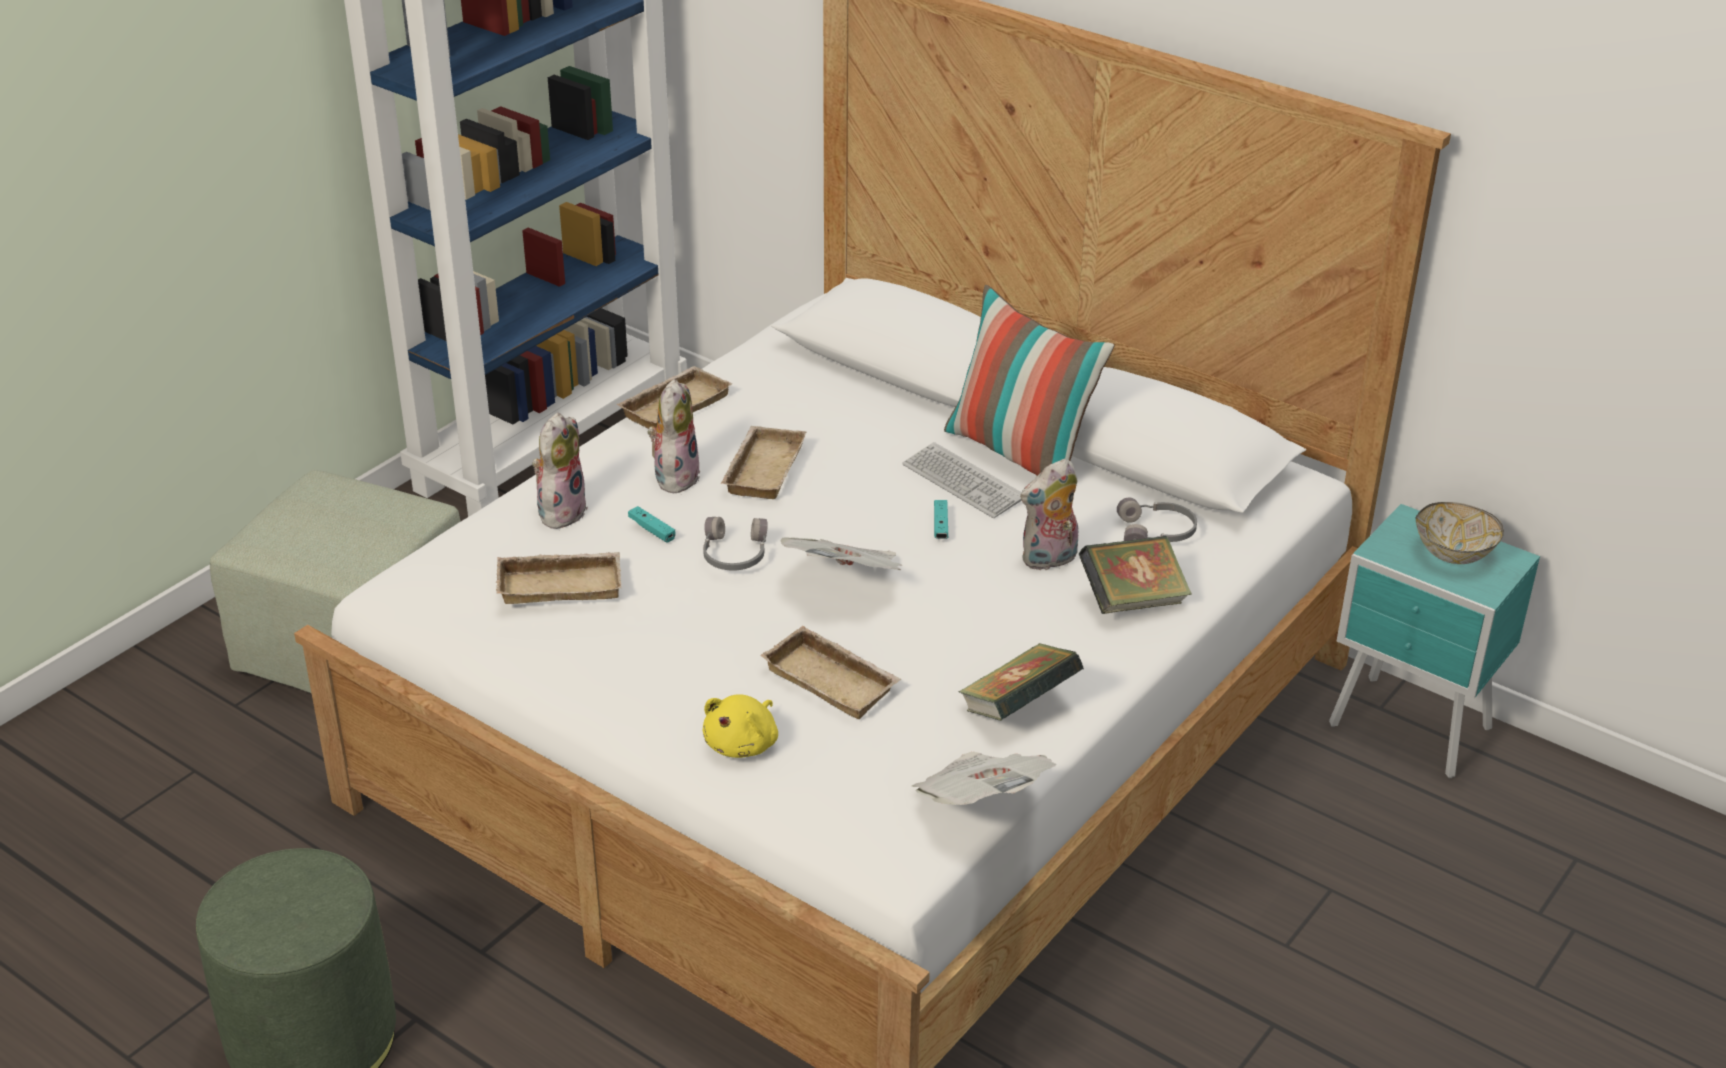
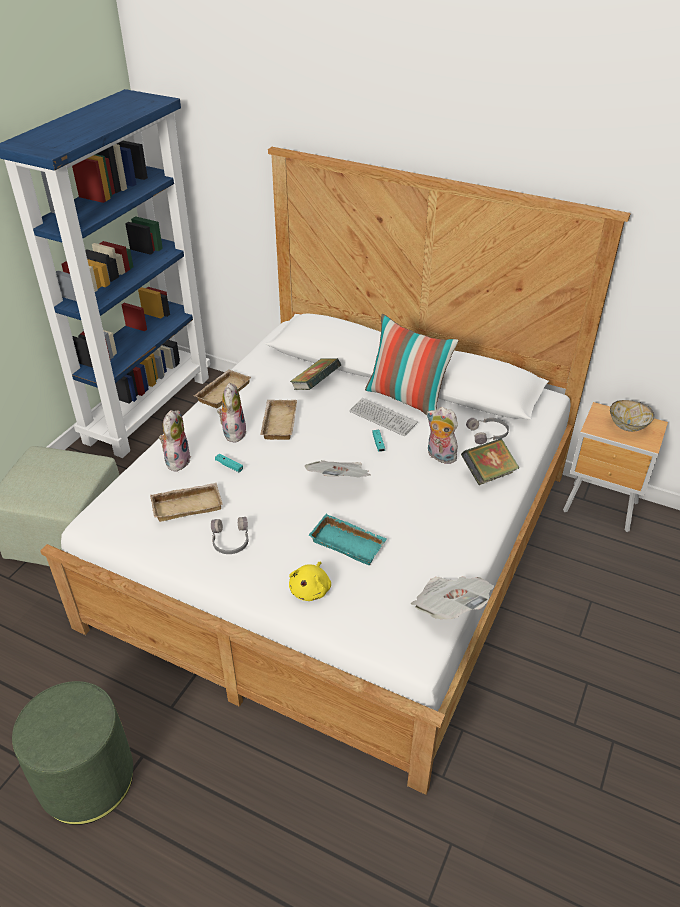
camera: 10 degrees left, 5 degrees up
(734, 554) = (276, 474): grey headphones -> grey headphones (230, 541)
(834, 680) = (349, 542): beige tray -> turquoise tray
(1018, 708) = (451, 546): book -> book (315, 386)
(1049, 560) = (439, 456): plush toy -> plush toy turned 75 degrees clockwise
(1412, 730) = (601, 509): turquoise nightstand -> brown nightstand

